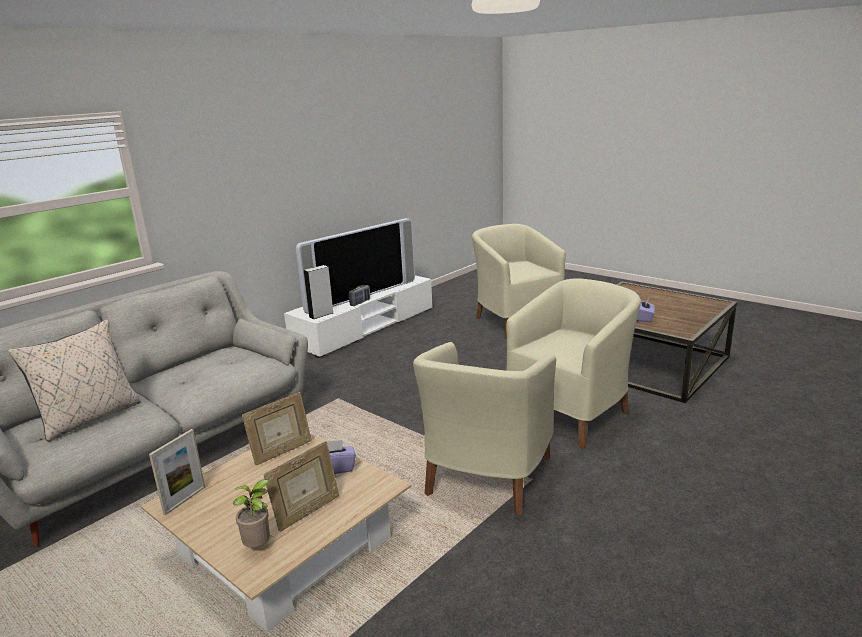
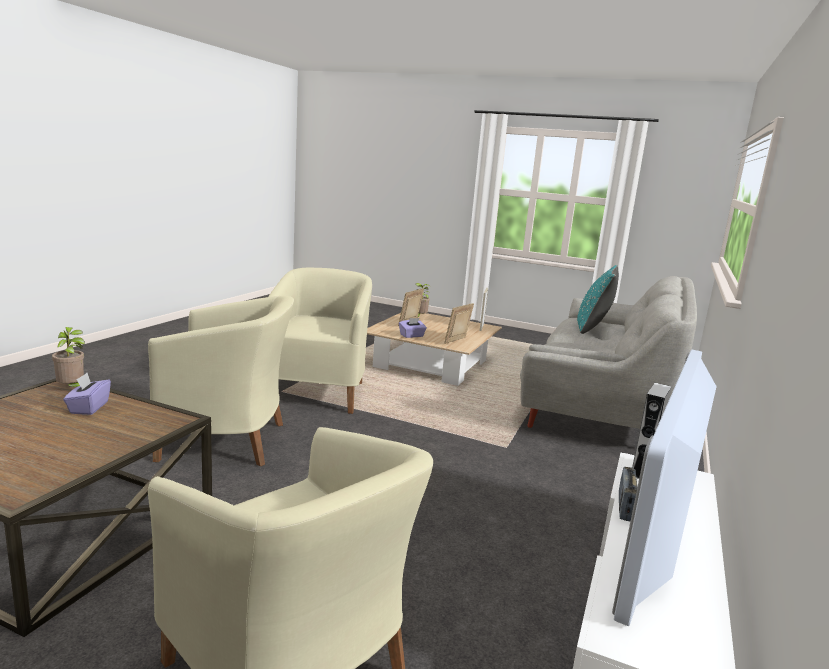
camera: 160 degrees right, 5 degrees down
(90, 418) = (592, 327): beige pillow -> turquoise pillow
(572, 413) = (227, 440): beige armchair -> beige armchair turned 120 degrees counterclockwise
(671, 330) = (72, 389): none -> potted plant

